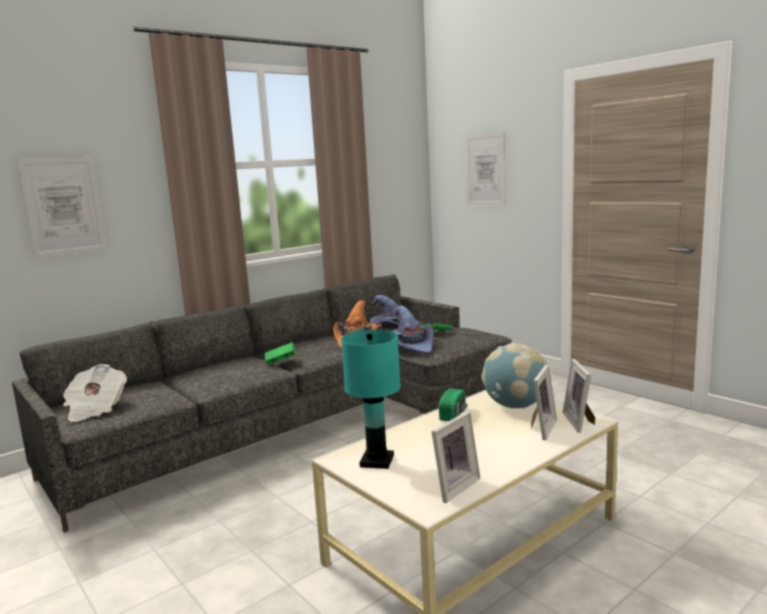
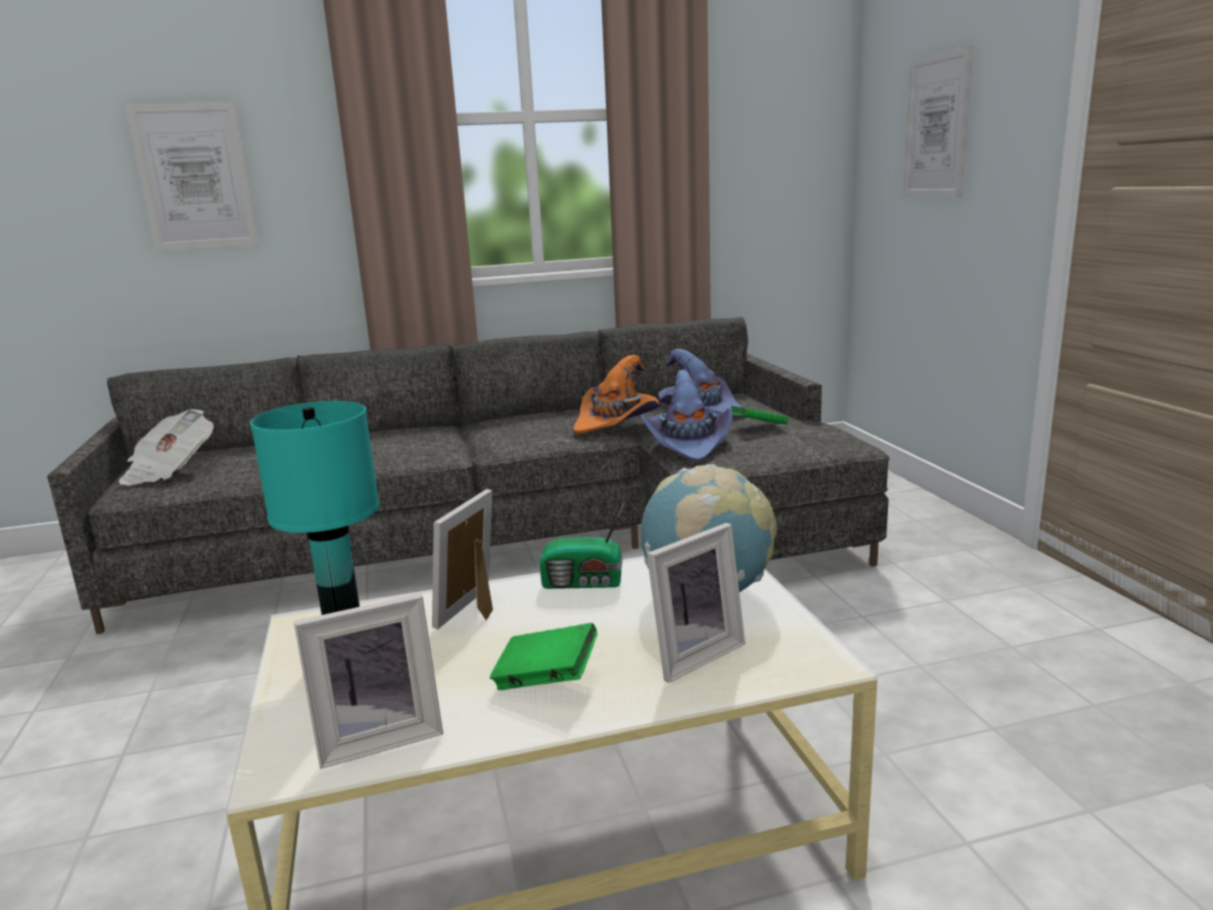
camera: 25 degrees right, 5 degrees up
(280, 361) = (470, 440): green book -> green book (546, 679)
(454, 413) = (584, 583): radio -> radio turned 45 degrees clockwise
(580, 422) = (790, 659): picture frame -> picture frame (476, 610)

